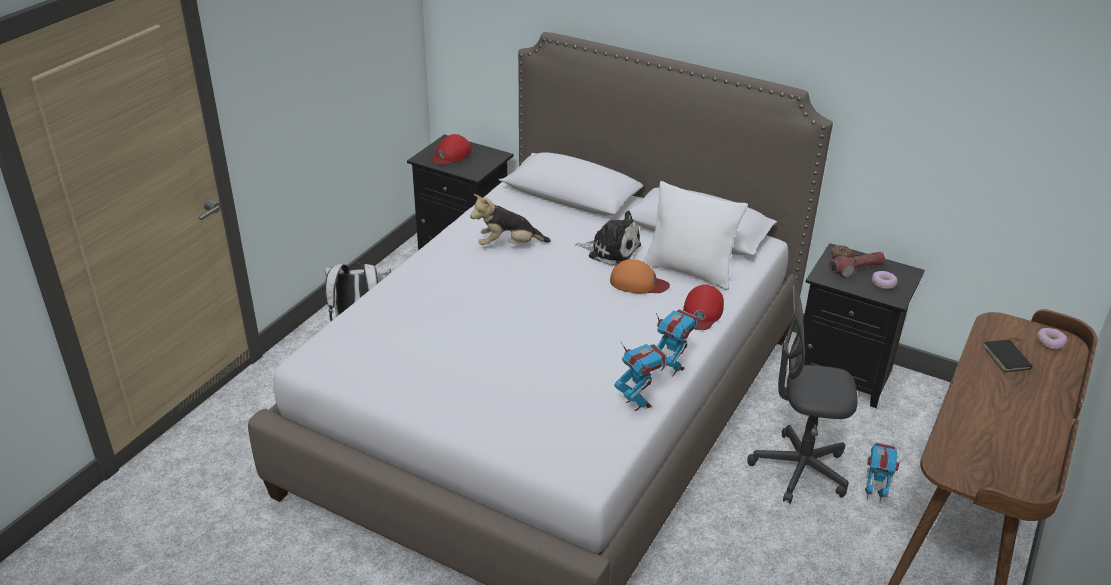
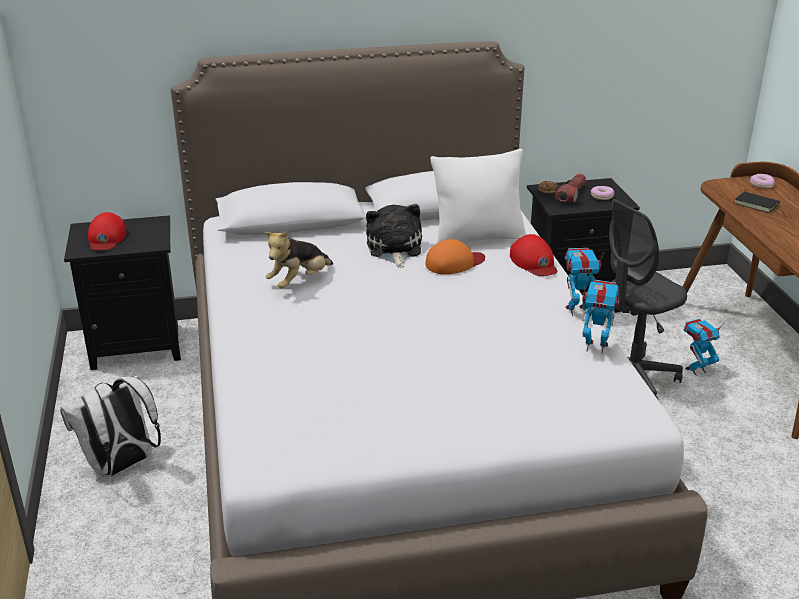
camera: 40 degrees left, 5 degrees down
(611, 250) = (394, 249): plush toy -> plush toy turned 75 degrees counterclockwise

